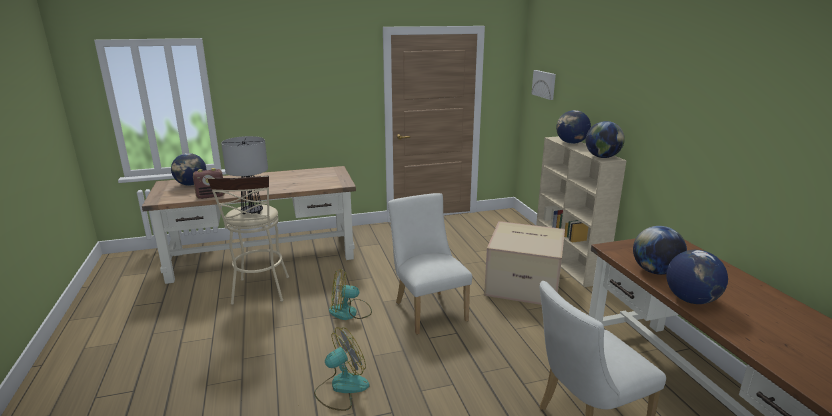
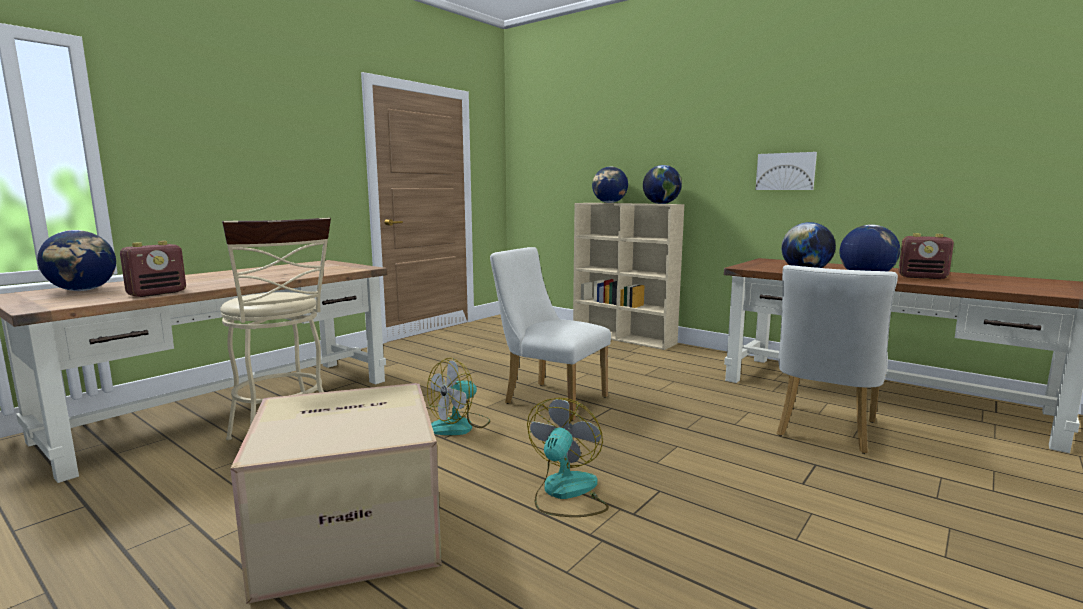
camera: 35 degrees left, 10 degrees down
(252, 212) = (275, 296): table lamp -> none
(524, 283) = (611, 358): cardboard box -> cardboard box (353, 529)
(544, 84) = (544, 156): picture -> picture (786, 171)
(757, 319) = (923, 277): none -> radio

